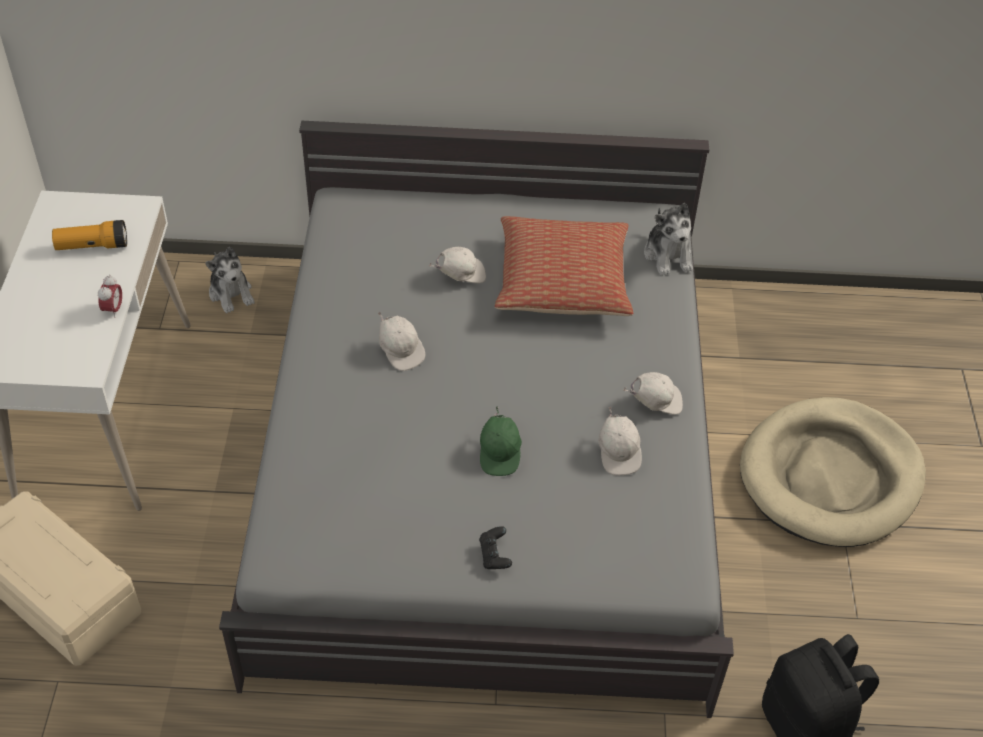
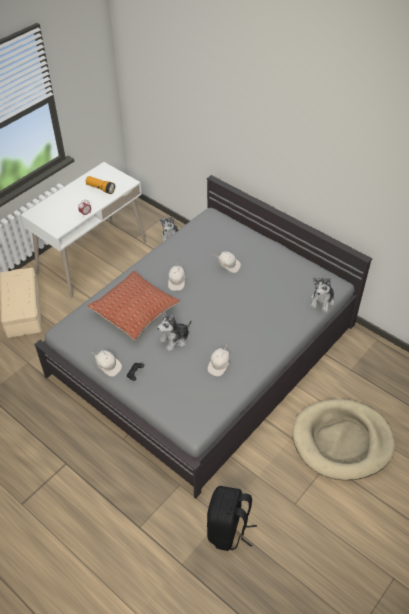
camera: 40 degrees right, 0 degrees up
(500, 453) = (175, 339): green cap -> plush toy
(562, 281) = (266, 289): pillow -> pillow (134, 311)
(655, 402) = (254, 355): white cap -> white cap (108, 366)

